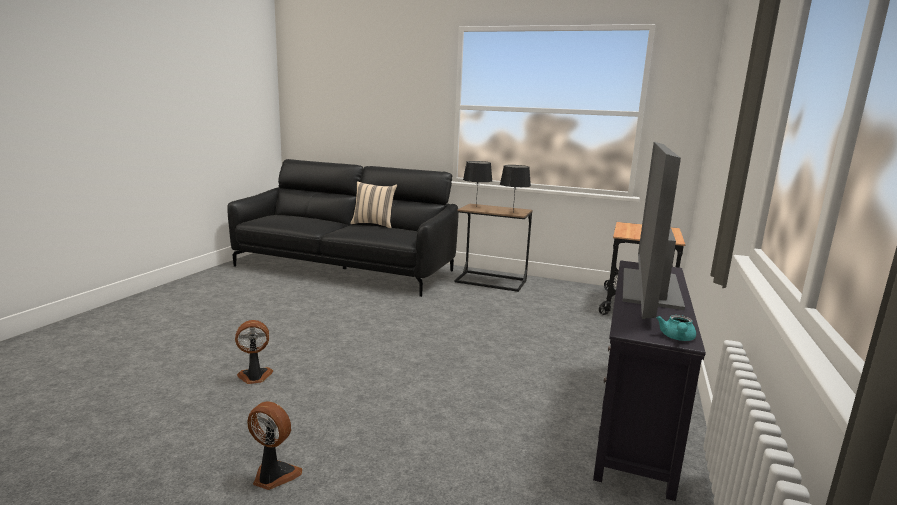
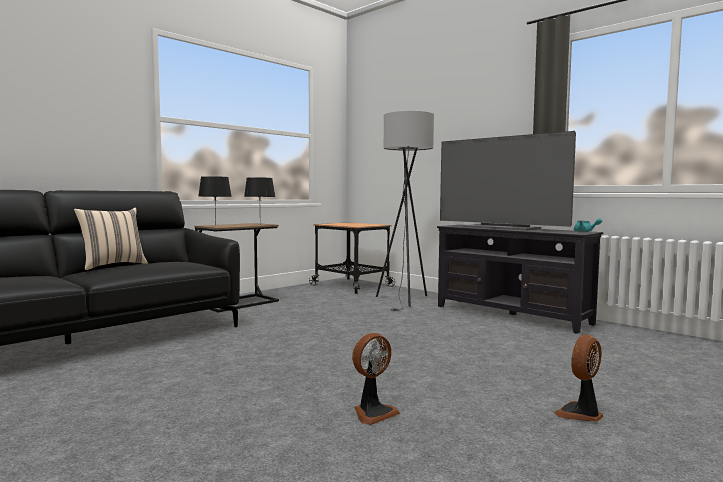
camera: 65 degrees left, 10 degrees down
(255, 377) = (373, 413): fan -> fan turned 135 degrees counterclockwise
(609, 343) = (405, 301): none -> grey floor lamp

